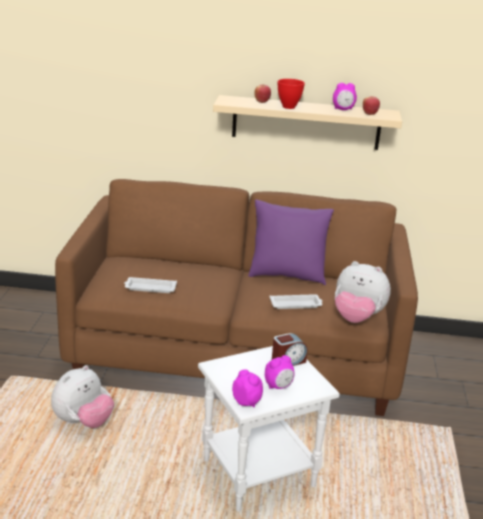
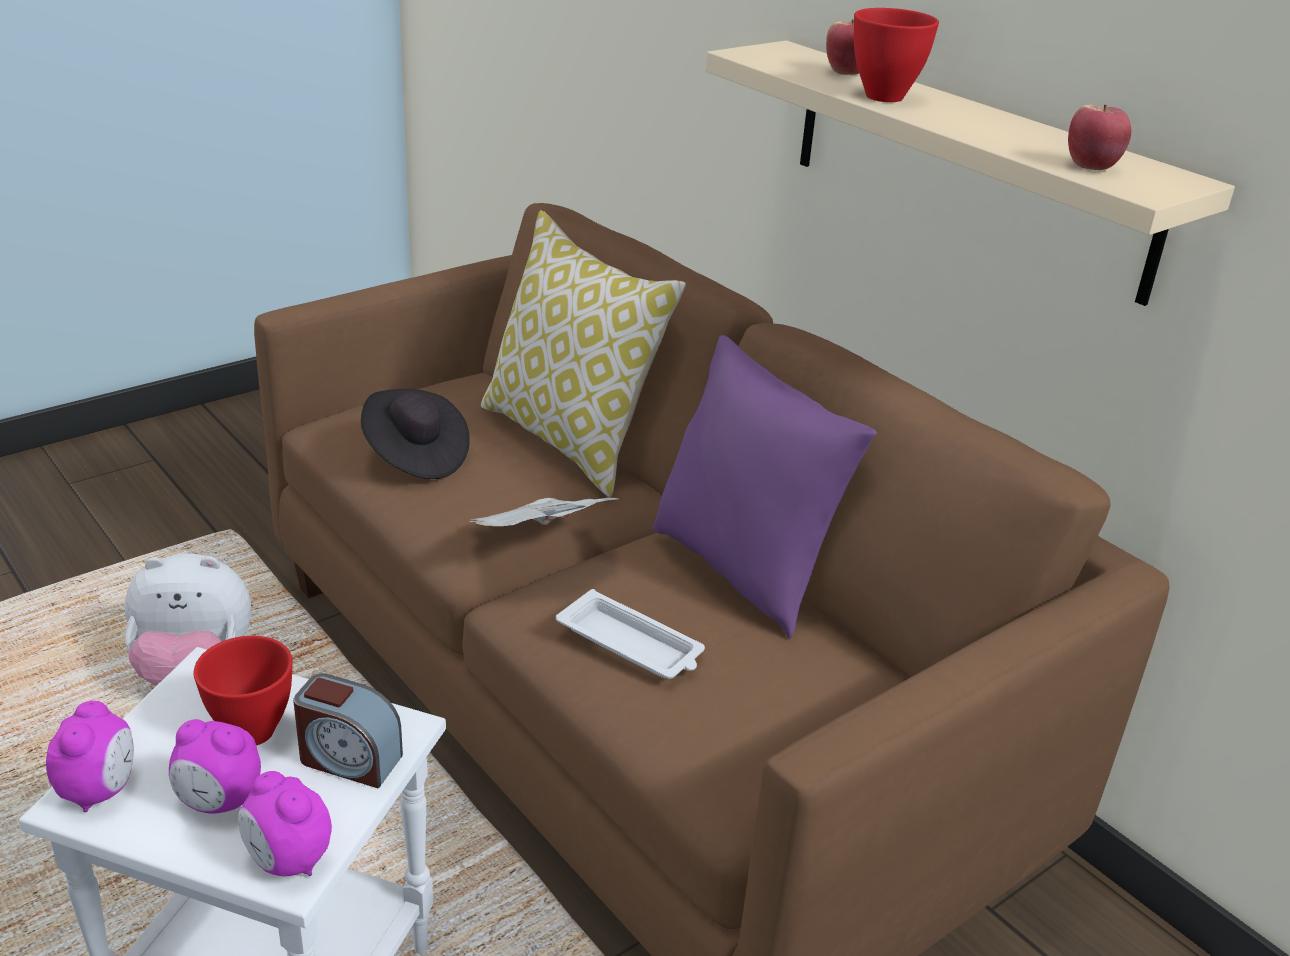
camera: 45 degrees right, 5 degrees up
(149, 288) = (415, 456): white tray -> black hat
(183, 263) = (571, 440): none -> pillow
(231, 293) = (542, 544): none -> newspaper
(255, 370) = (250, 733): none -> red bowl
(343, 109) = (1033, 138): alarm clock -> alarm clock (288, 861)
(357, 318) = (724, 763): plush toy -> none

